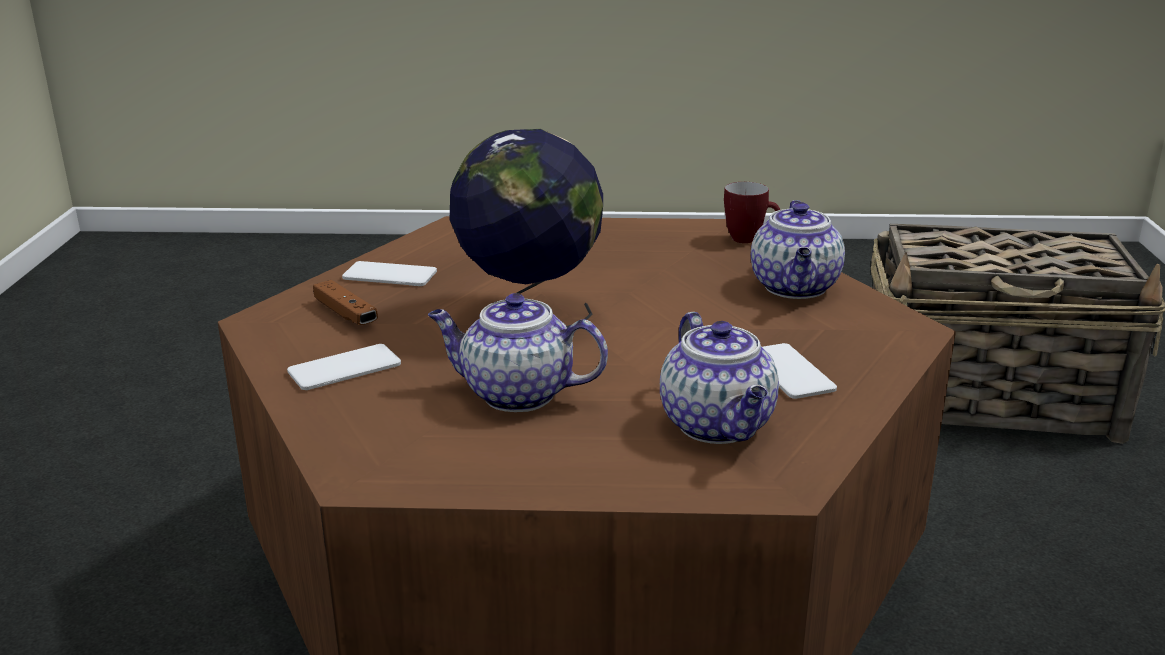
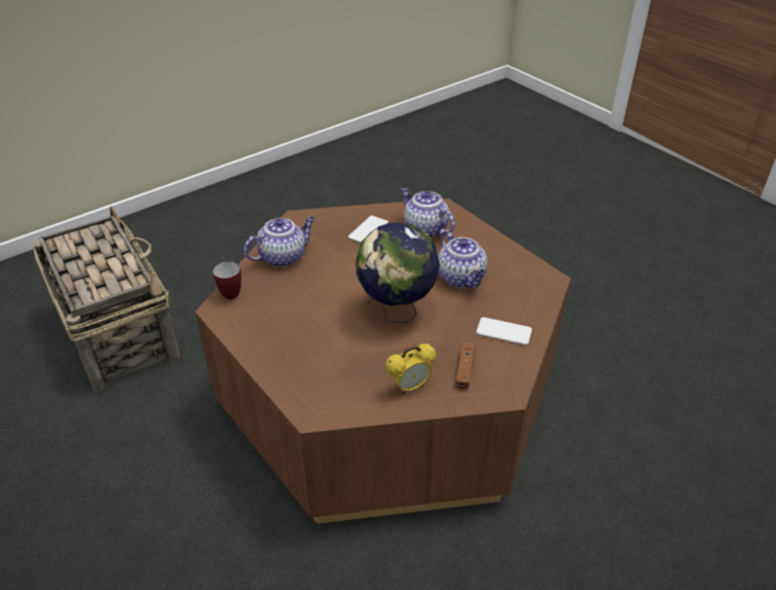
camera: 130 degrees left, 15 degrees up
(390, 275) = (410, 387): phone -> alarm clock
(719, 426) = (424, 229): teapot -> teapot turned 75 degrees counterclockwise

